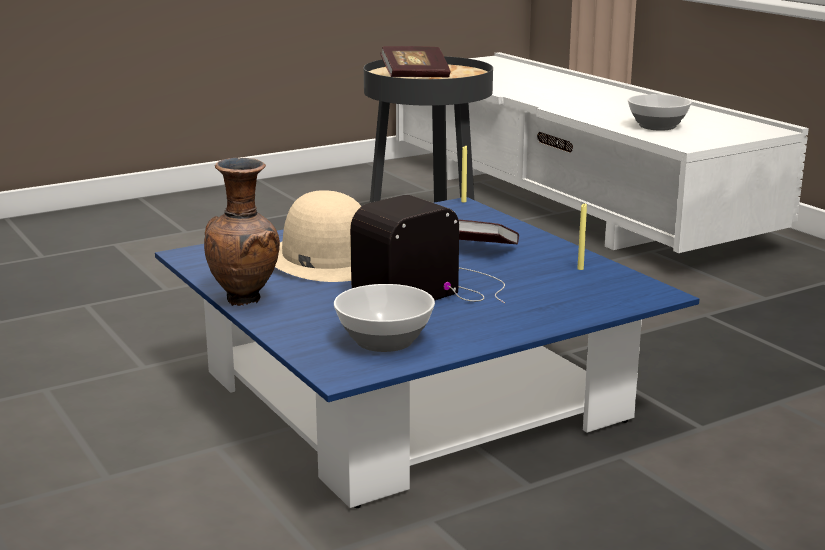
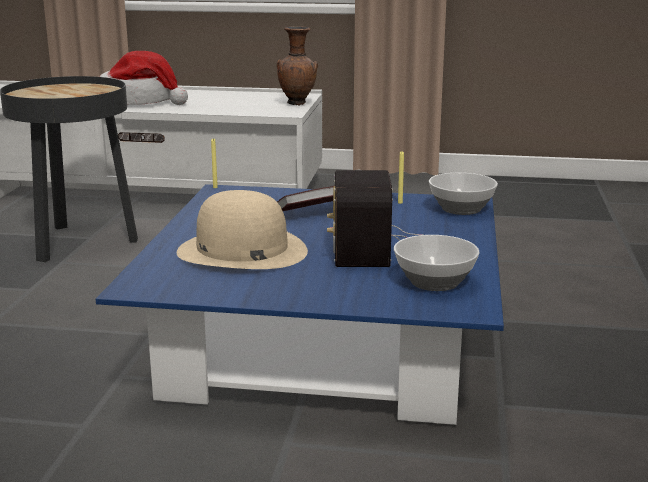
camera: 50 degrees left, 0 degrees up
(246, 300) = (279, 298): brown vase -> brown vase (297, 103)
(415, 76) = (60, 96): book -> none
(585, 101) = (141, 101): none -> hat
(656, 126) = (236, 106): bowl -> bowl (460, 209)

